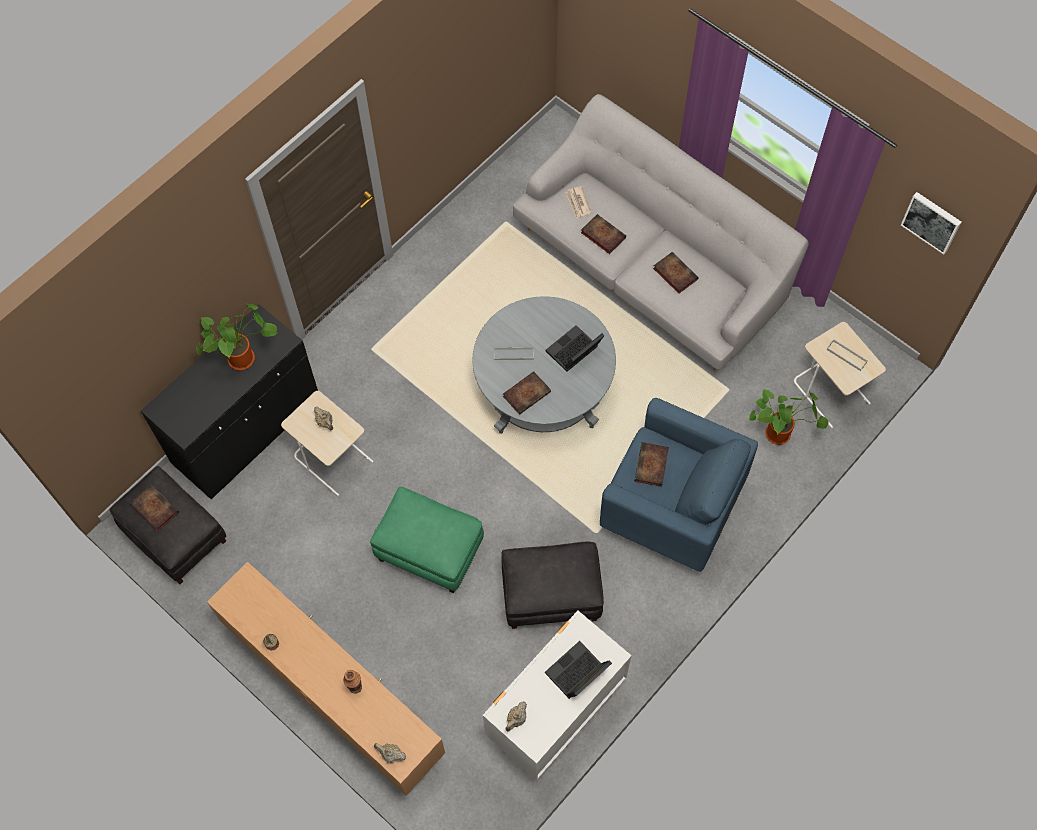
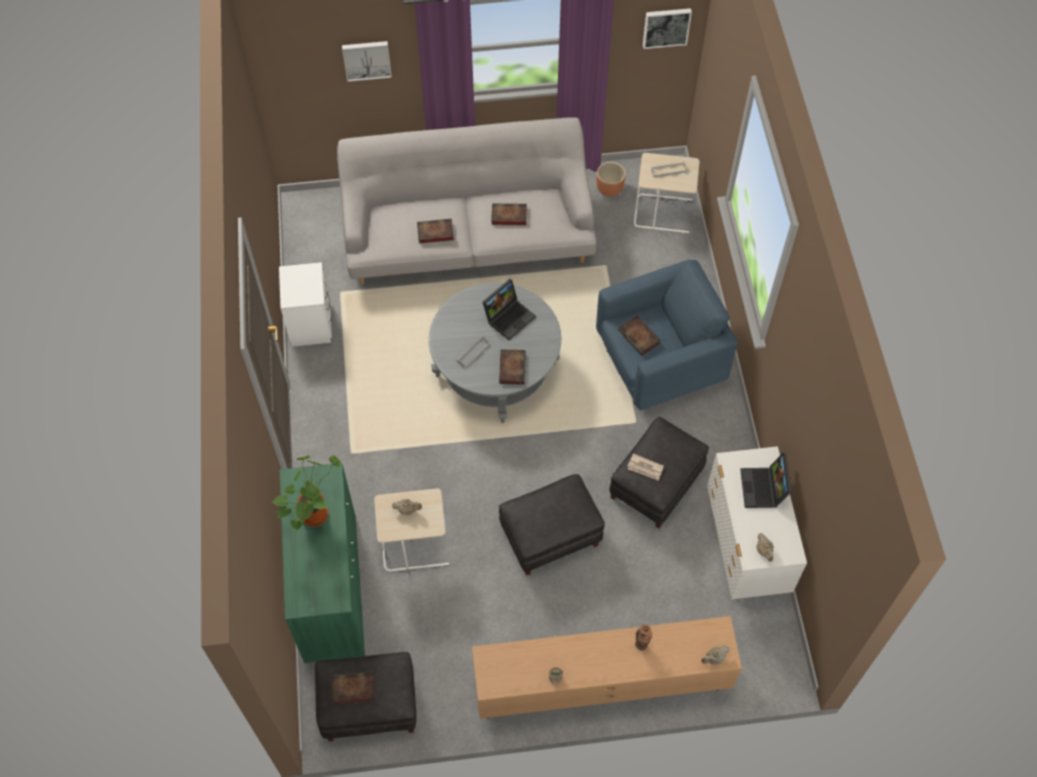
camera: 50 degrees left, 5 degrees down
(247, 430) = (331, 588): black cabinet -> green cabinet
(429, 550) = (550, 536): green ottoman -> black ottoman
(459, 225) = (311, 323): none -> white nightstand
(574, 353) = (509, 316): laptop -> laptop turned 135 degrees counterclockwise
(578, 203) = (394, 227): newspaper -> newspaper (645, 468)
(654, 40) = (366, 59): none -> picture
(780, 432) = (664, 262): potted plant -> none
(812, 331) = (610, 188): none -> brown planter

